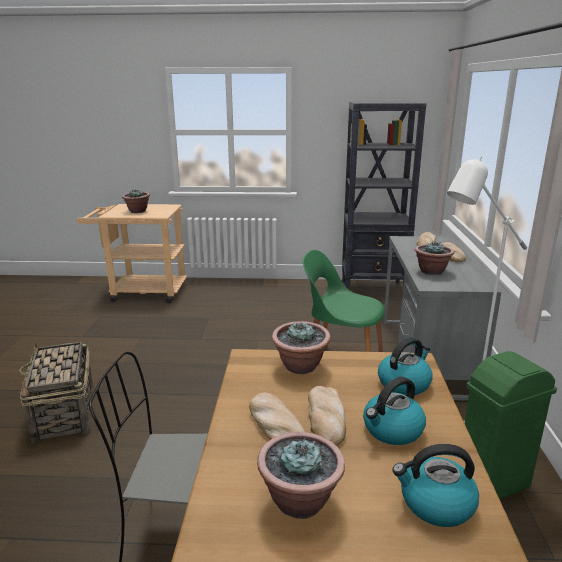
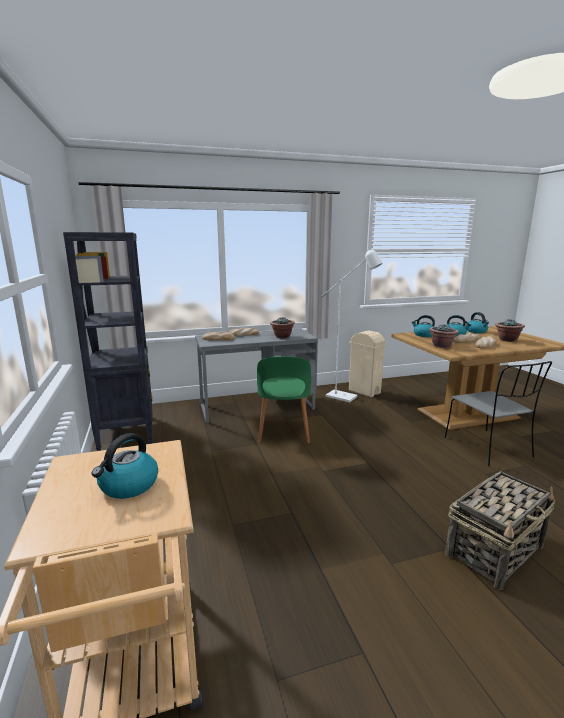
camera: 110 degrees left, 5 degrees down
(137, 211) = (128, 486): potted plant -> kettle
(493, 484) = (364, 391): green trash can -> beige trash can

